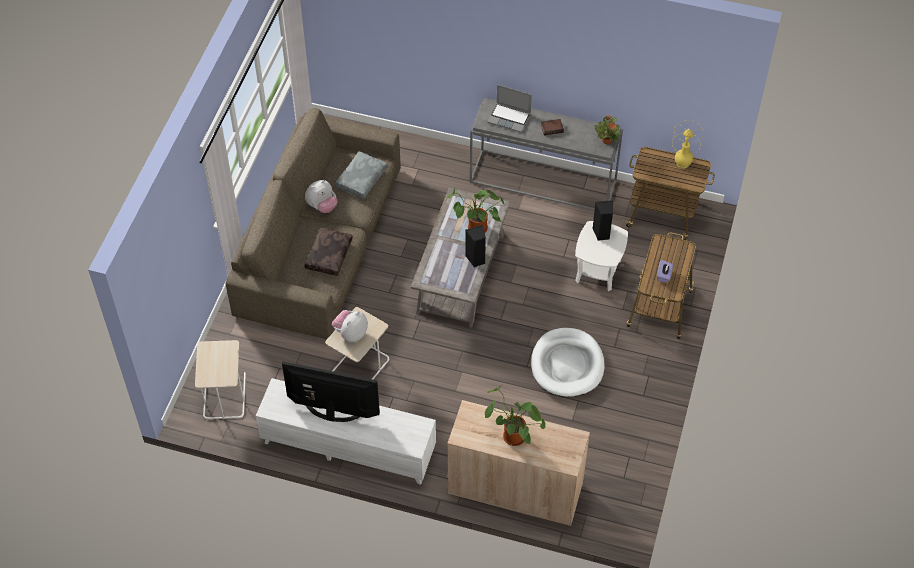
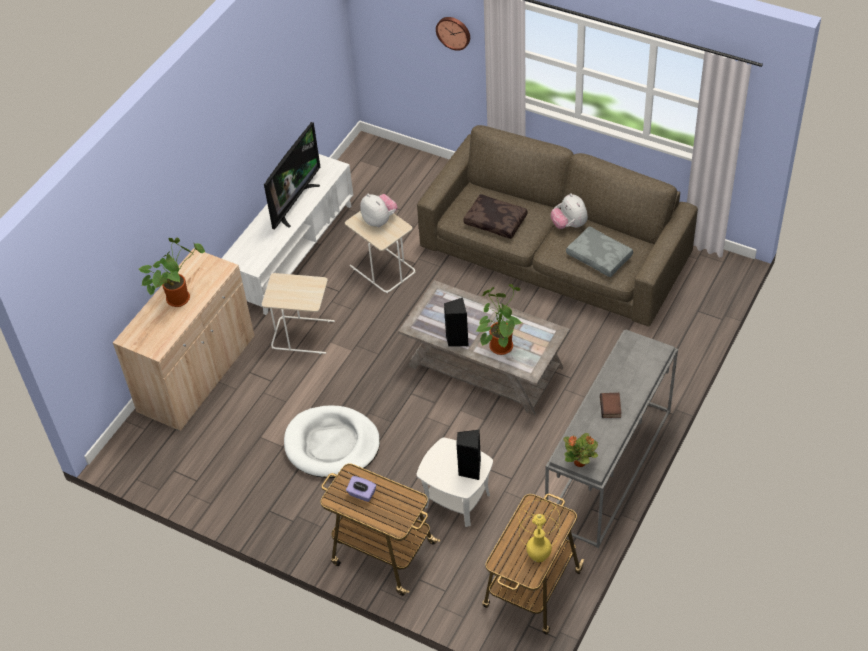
camera: 105 degrees right, 5 degrees down
(186, 231) = (454, 32): none -> wall clock
(224, 395) = (380, 170): beige side table -> beige side table (303, 334)
(509, 118) = (635, 367): laptop -> none

